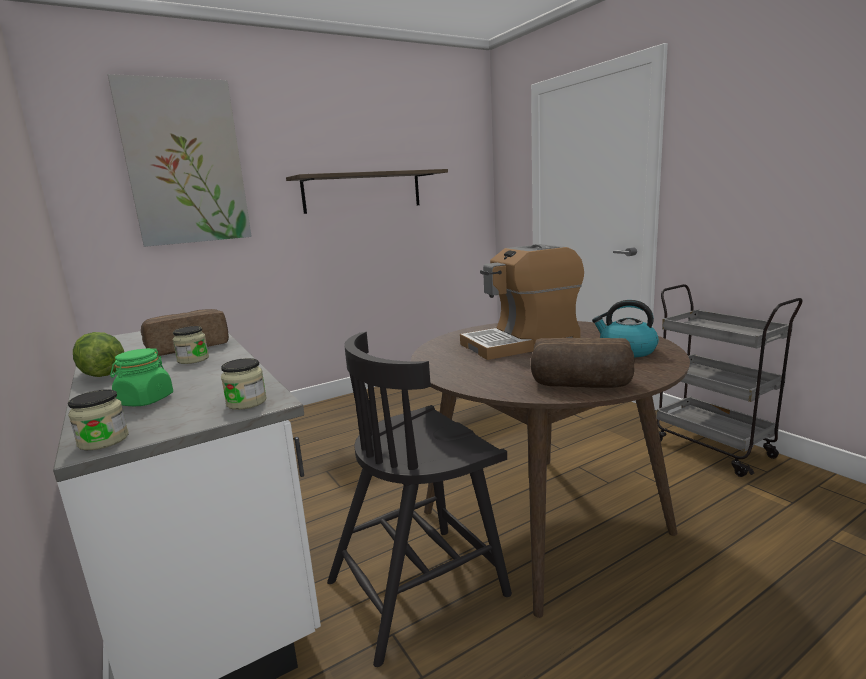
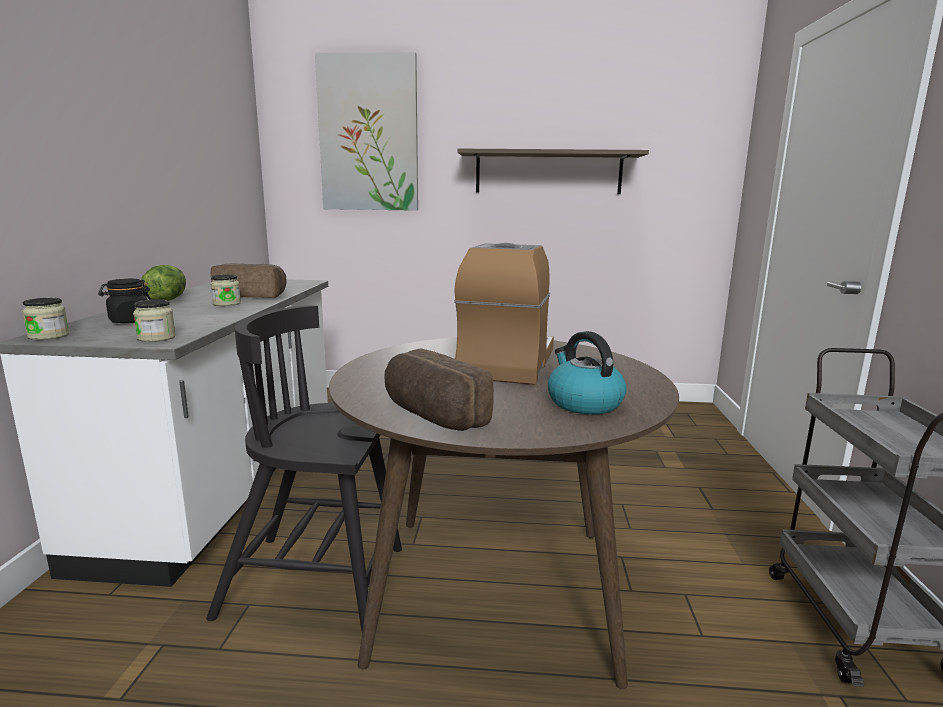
camera: 35 degrees right, 0 degrees up
(145, 400) = (129, 321): green jar -> black jar
(522, 343) = (507, 363): coffee machine -> coffee machine turned 90 degrees clockwise

